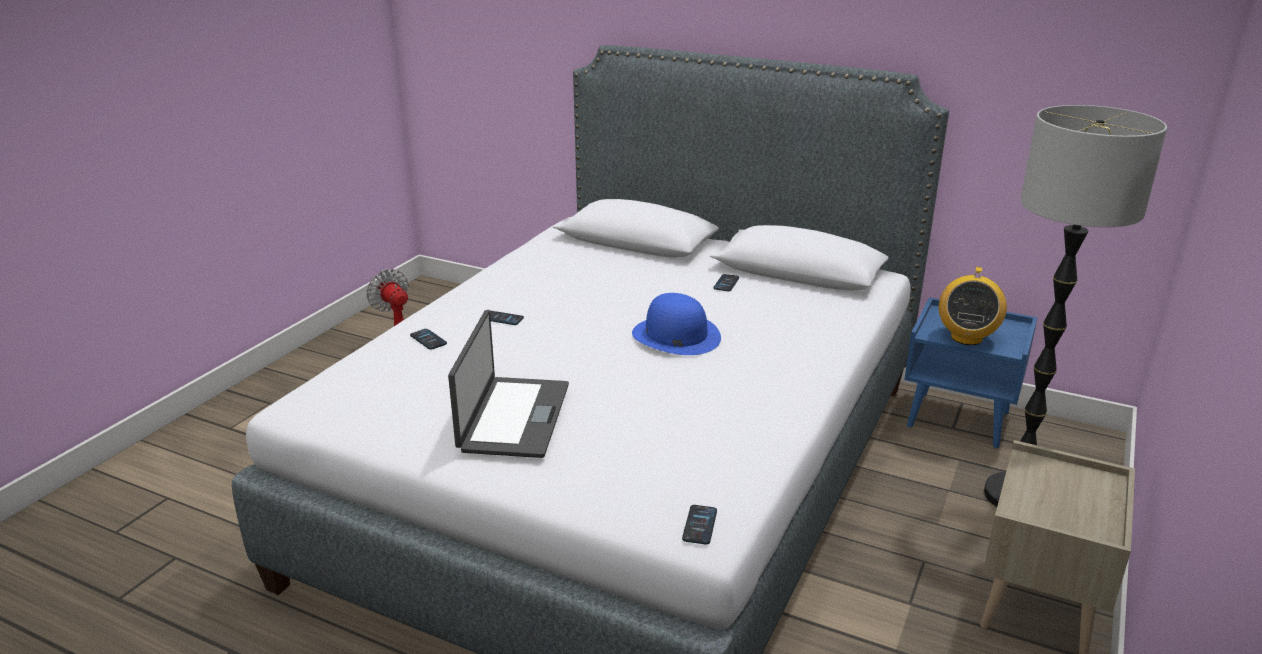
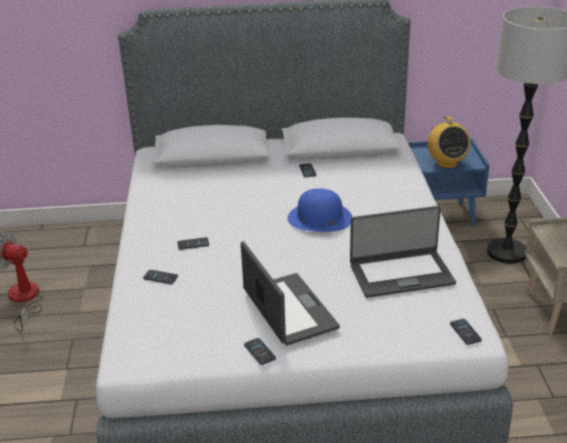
camera: 30 degrees left, 5 degrees up
(428, 449) = (259, 352): none -> phone
(700, 427) = (401, 274): none -> laptop

